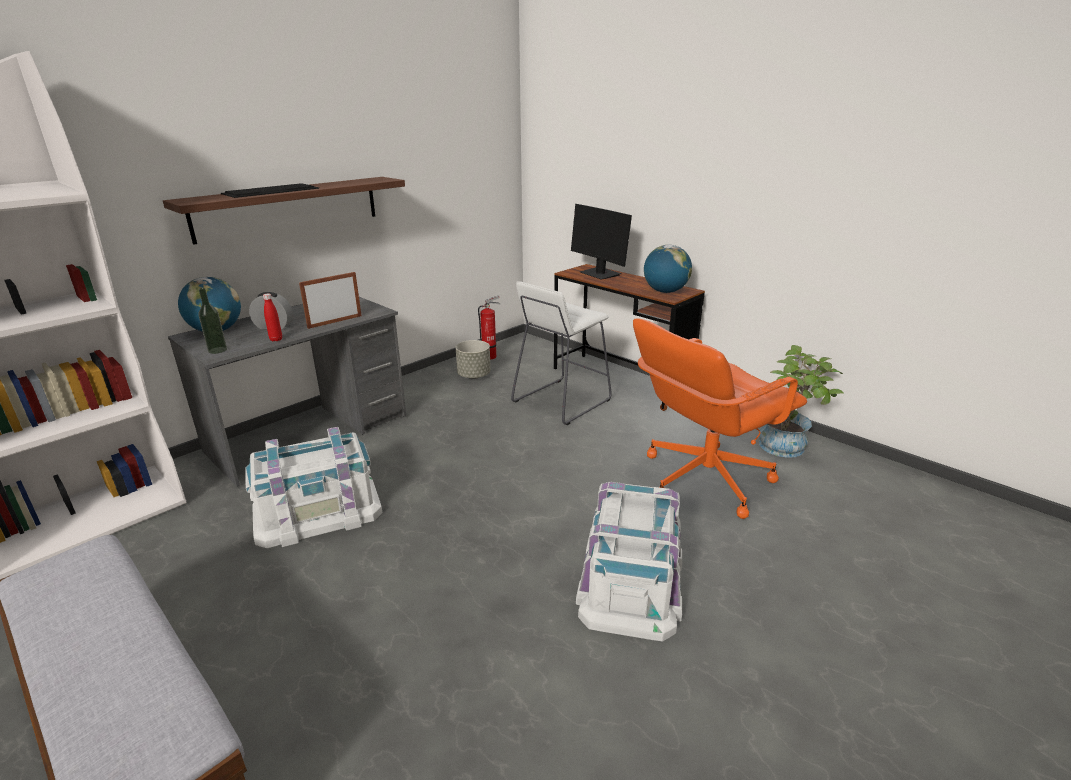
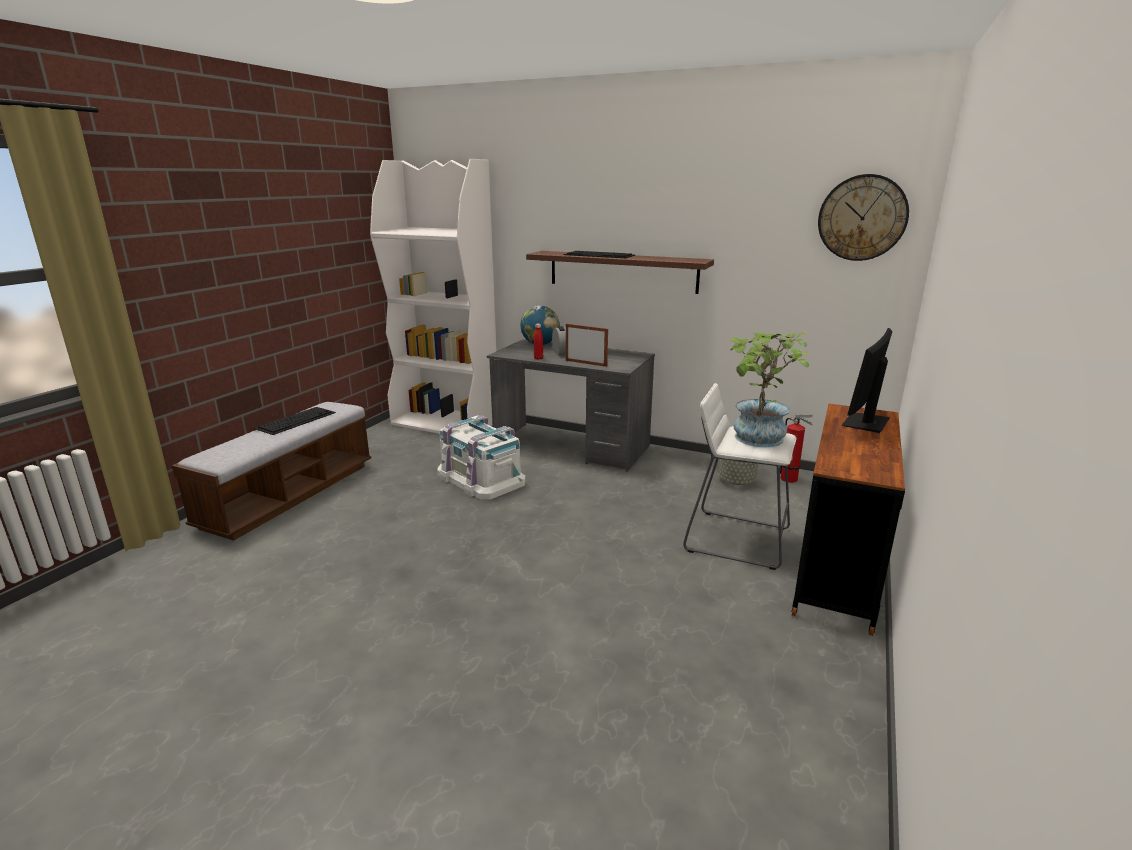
camera: 70 degrees right, 5 degrees down
(77, 618) = (296, 420): none -> keyboard
(217, 350) = (509, 352): bottle -> none
(482, 123) = (862, 218): none -> wall clock
(631, 581) = (448, 632): white storage box -> none
(665, 291) = (853, 463): globe -> none
(704, 479) = (649, 665): orange office chair -> none
(788, 448) = (799, 752): potted plant -> potted plant (757, 440)

